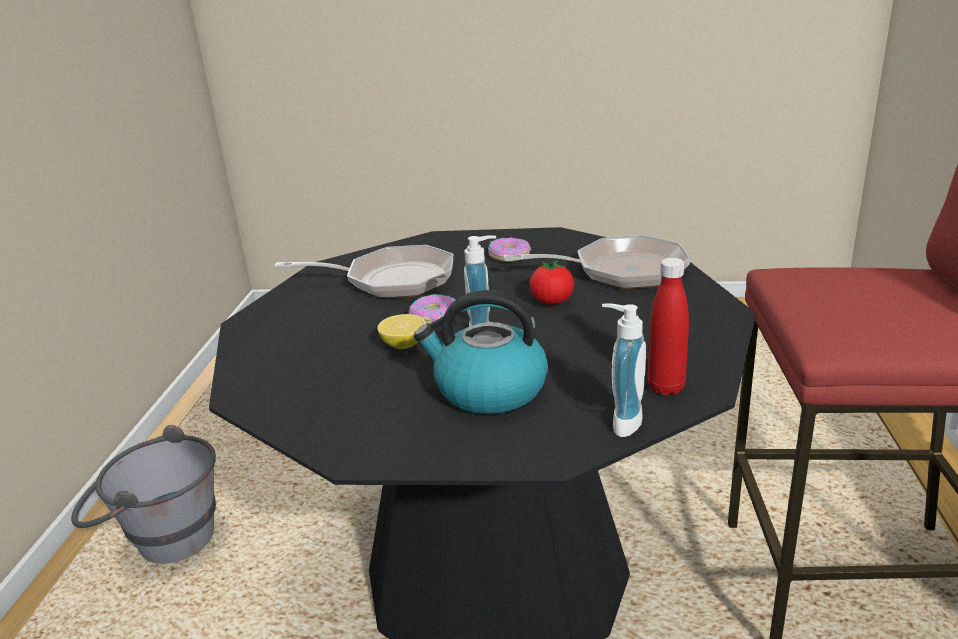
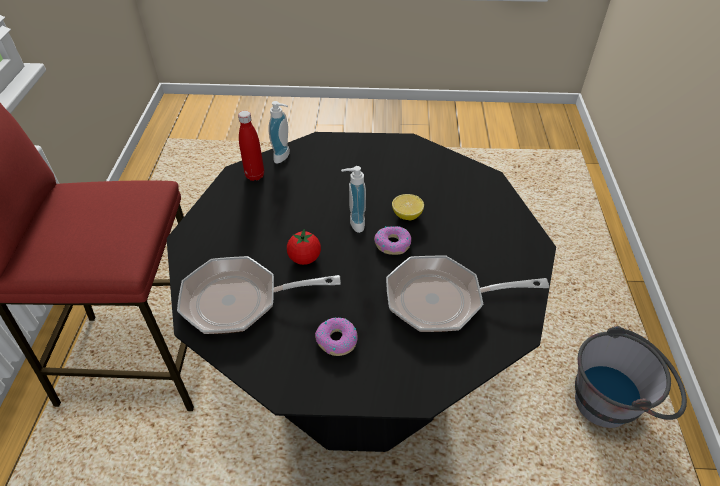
camera: 175 degrees right, 20 degrees up
(489, 390) = (349, 177): kettle -> none

